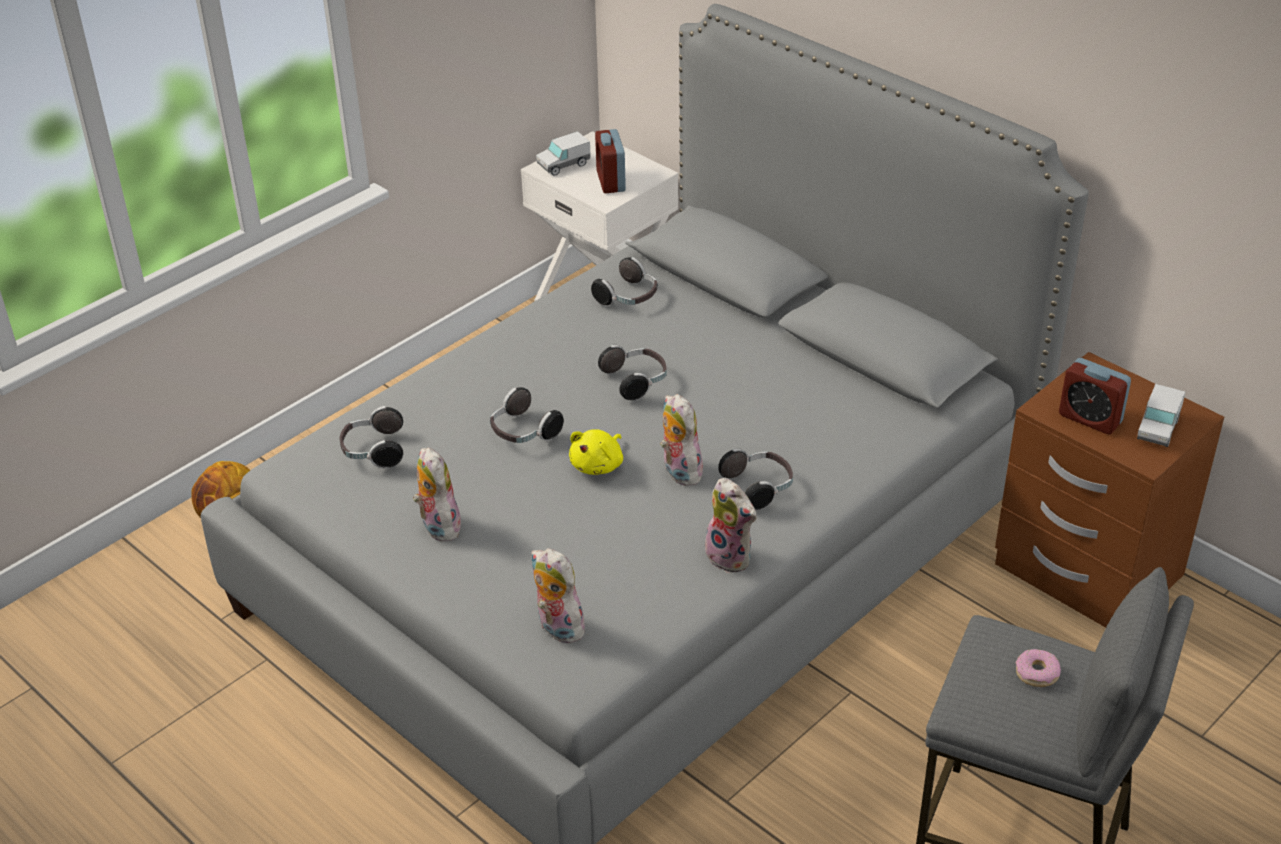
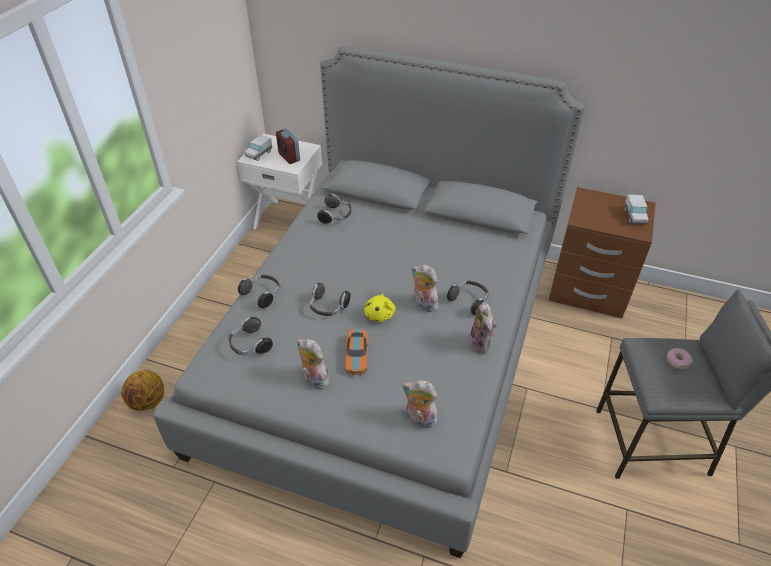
camera: 25 degrees left, 5 degrees up
(522, 513) = (356, 355): none -> toy car
(636, 381) = (369, 261): headphones -> headphones (262, 295)
(731, 556) = (481, 344): plush toy -> plush toy turned 60 degrees clockwise
(1090, 418) = (602, 219): alarm clock -> none

